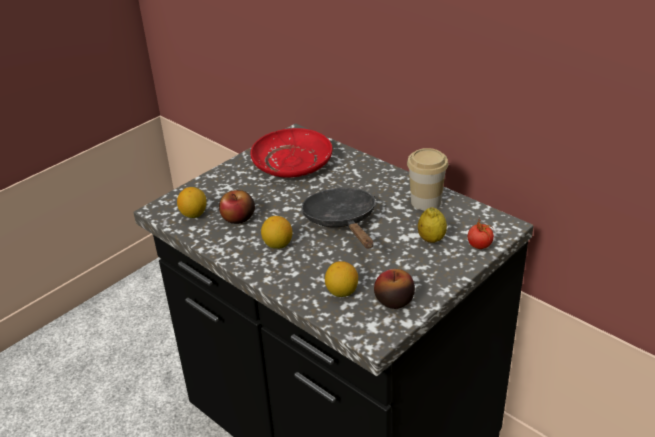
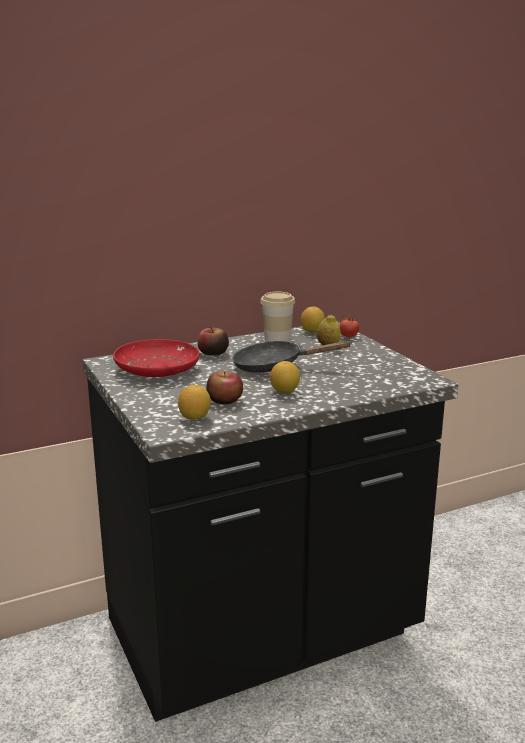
camera: 70 degrees left, 15 degrees down
(342, 292) = (370, 380): lemon -> lemon (312, 331)
(394, 300) = (393, 367): apple -> apple (213, 353)

